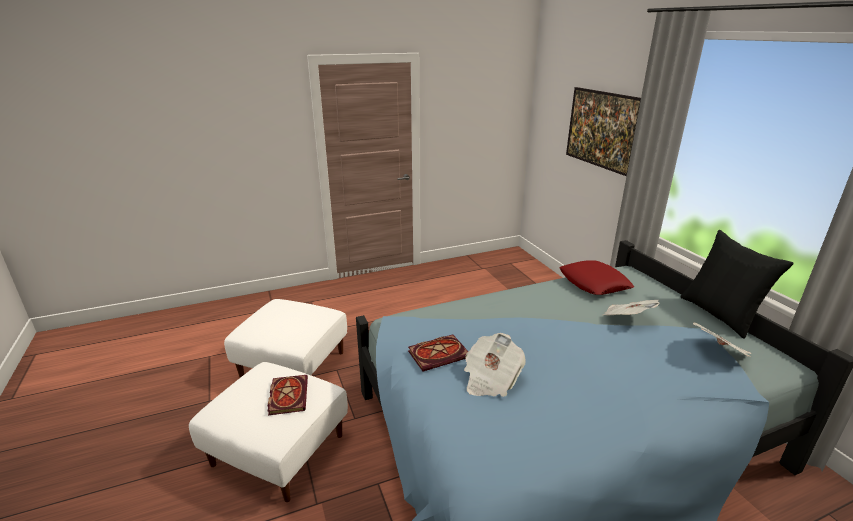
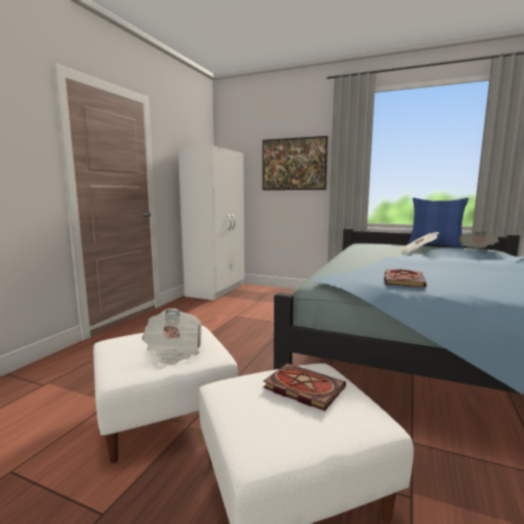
camera: 45 degrees left, 15 degrees down
(490, 379) = (457, 278): newspaper -> newspaper (173, 351)
(495, 260) = (217, 290): none -> white wardrobe
(594, 283) = (365, 247): red pillow -> none
(719, 314) = (434, 245): black pillow -> blue pillow

